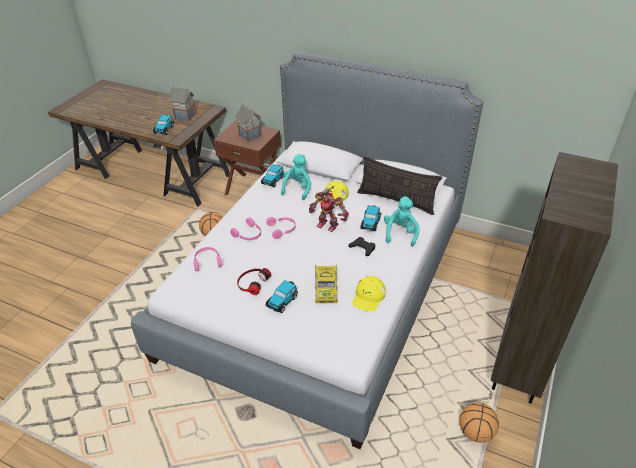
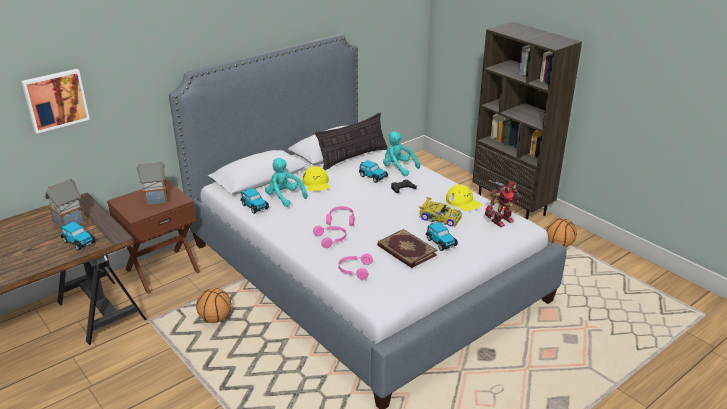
camera: 65 degrees left, 10 degrees down
(210, 32) = (55, 100): none -> picture
(252, 282) = (406, 251): headphones -> book
(328, 224) = (356, 195): toy robot -> toy robot (500, 220)

